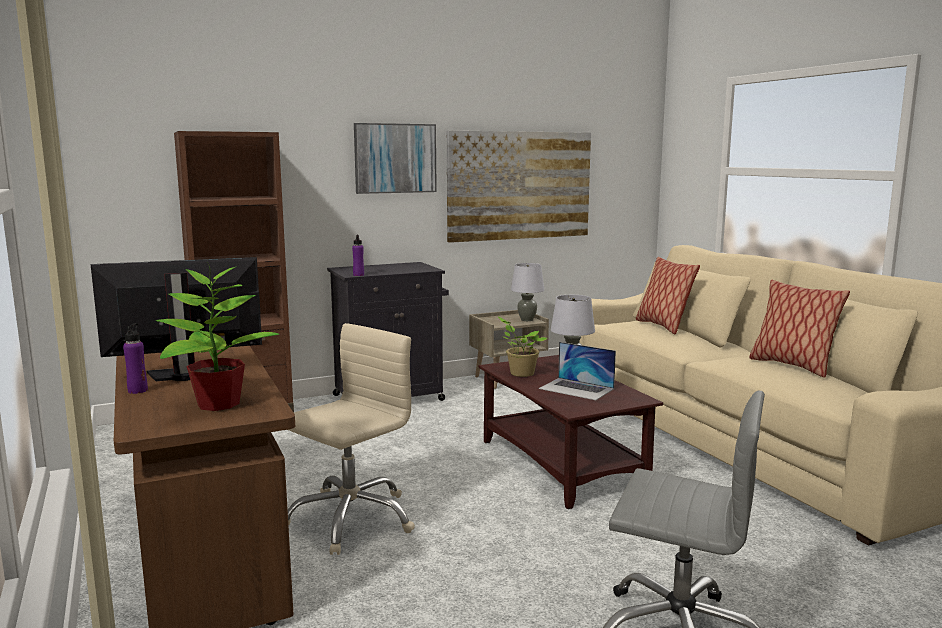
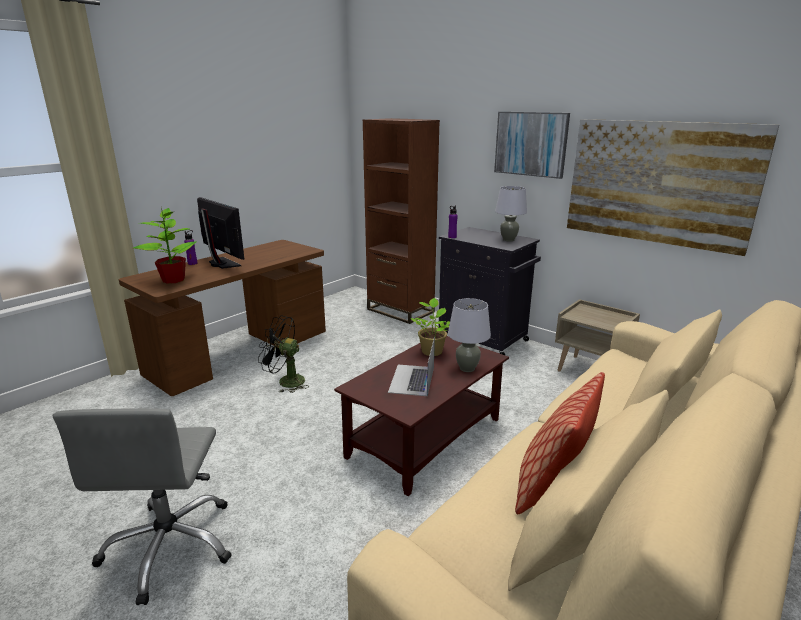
camera: 65 degrees right, 10 degrees up
(350, 519) = (285, 381): beige office chair -> black fan
(526, 320) = (612, 323): grey table lamp -> grey table lamp (508, 240)
(663, 326) = (631, 382): pillow -> none

